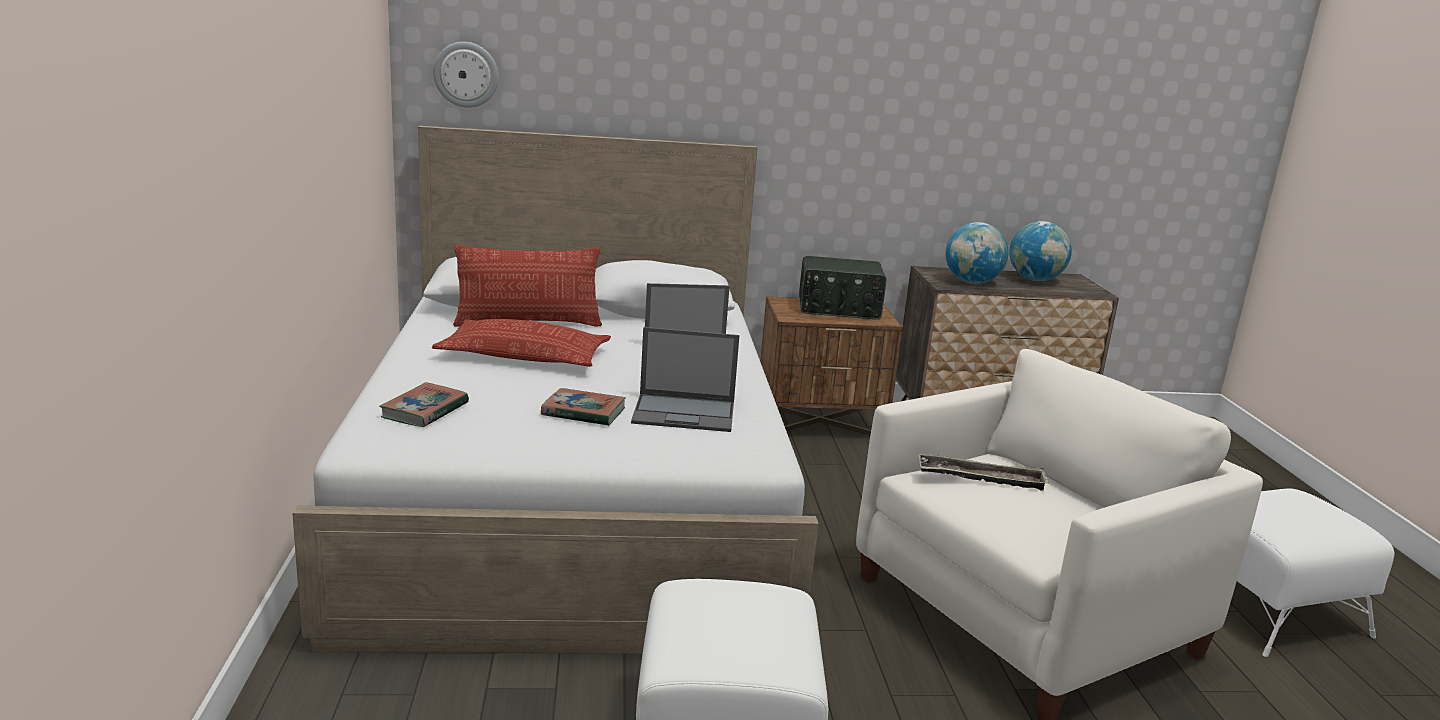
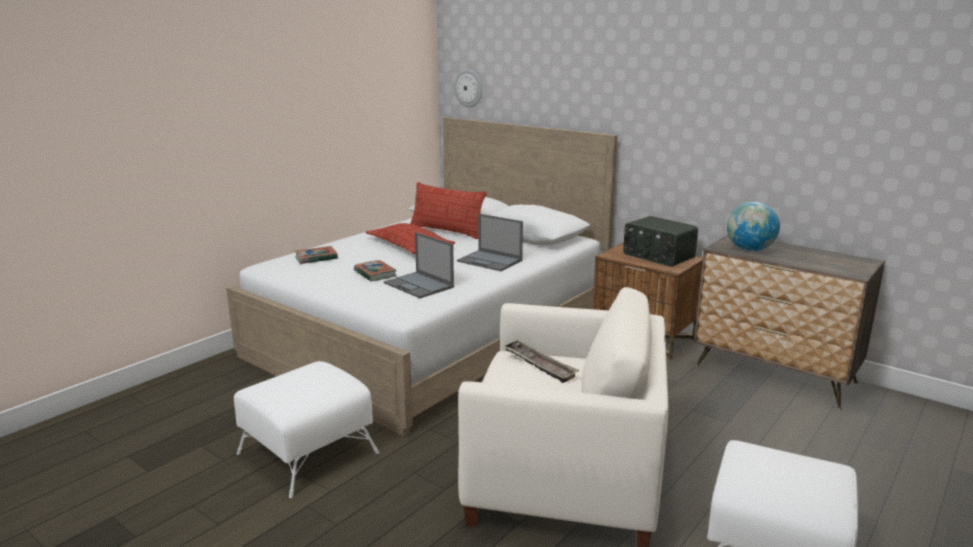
camera: 45 degrees right, 0 degrees up
(1035, 280) = (818, 257): globe -> none

